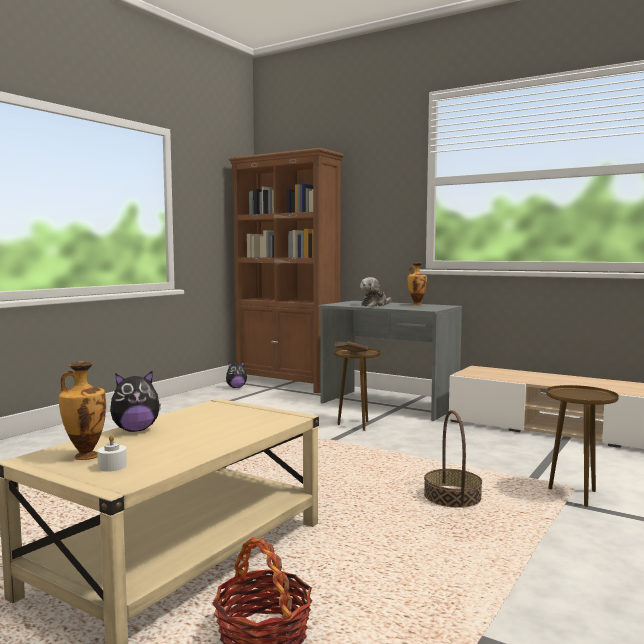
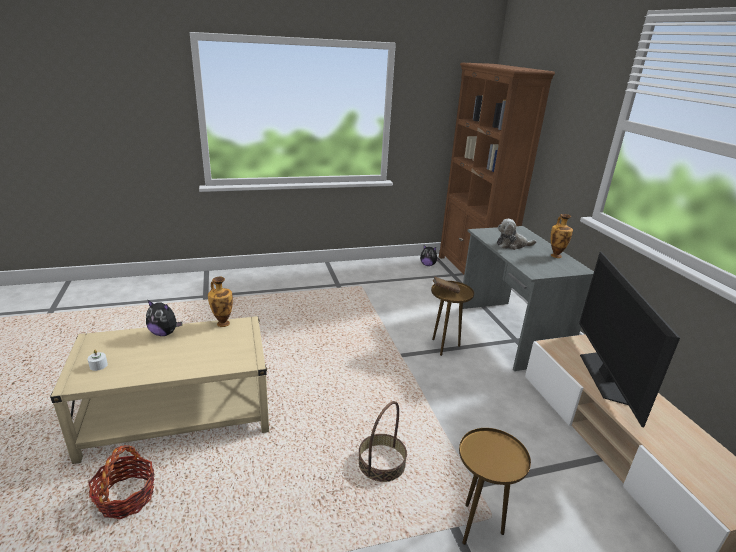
camera: 40 degrees right, 20 degrees up
(85, 456) = (107, 348): vase -> vase (223, 323)
(526, 376) = (606, 377): none -> television

